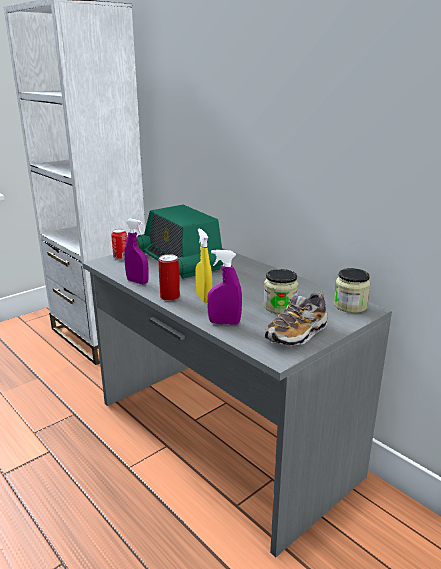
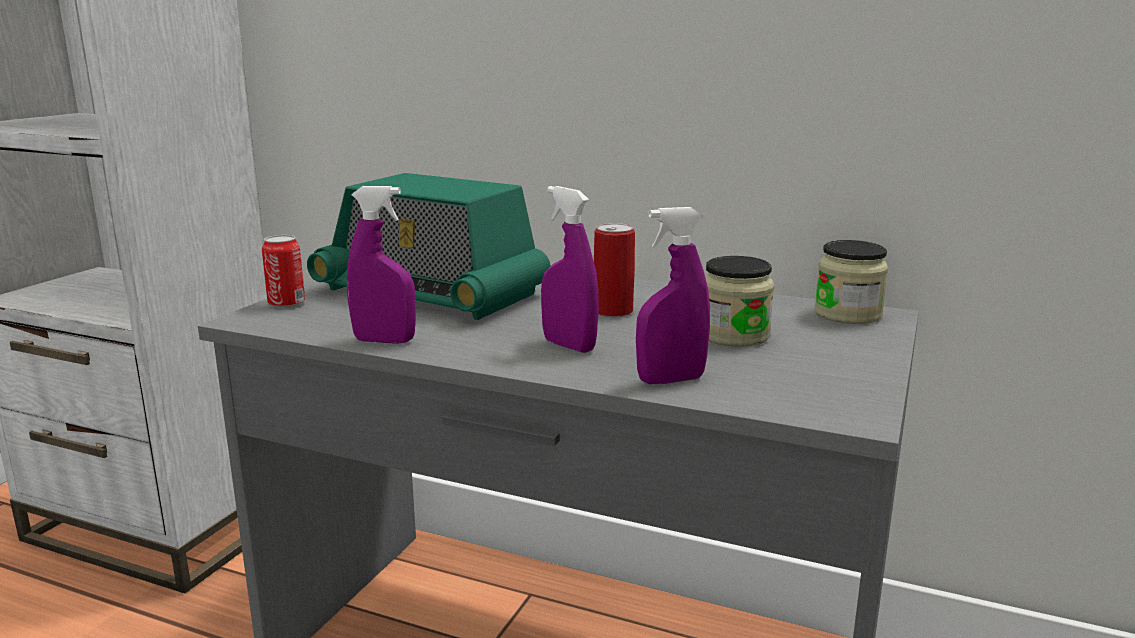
camera: 25 degrees left, 5 degrees down
(170, 297) = (494, 355): can -> can (613, 311)
(203, 298) = (569, 345): yellow spray bottle -> purple spray bottle
(297, 334) = (829, 372): shoe -> none

